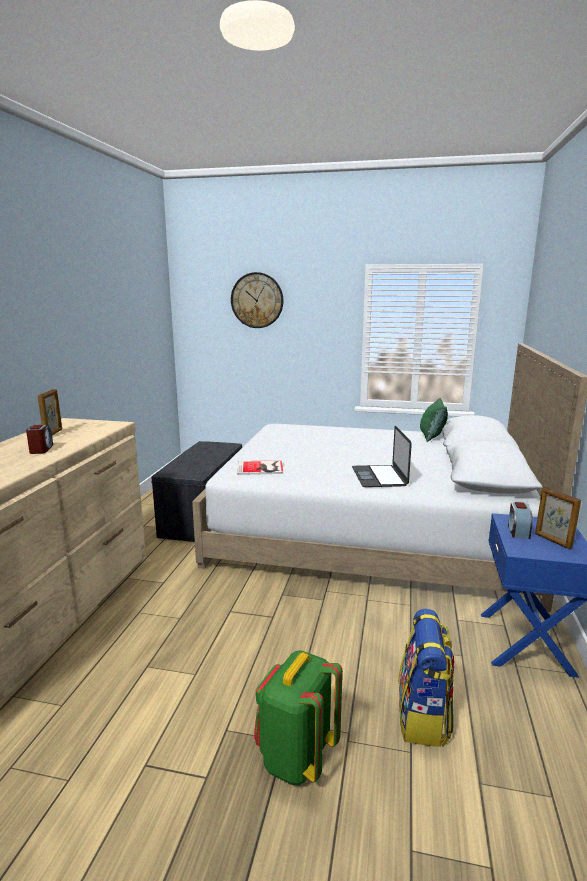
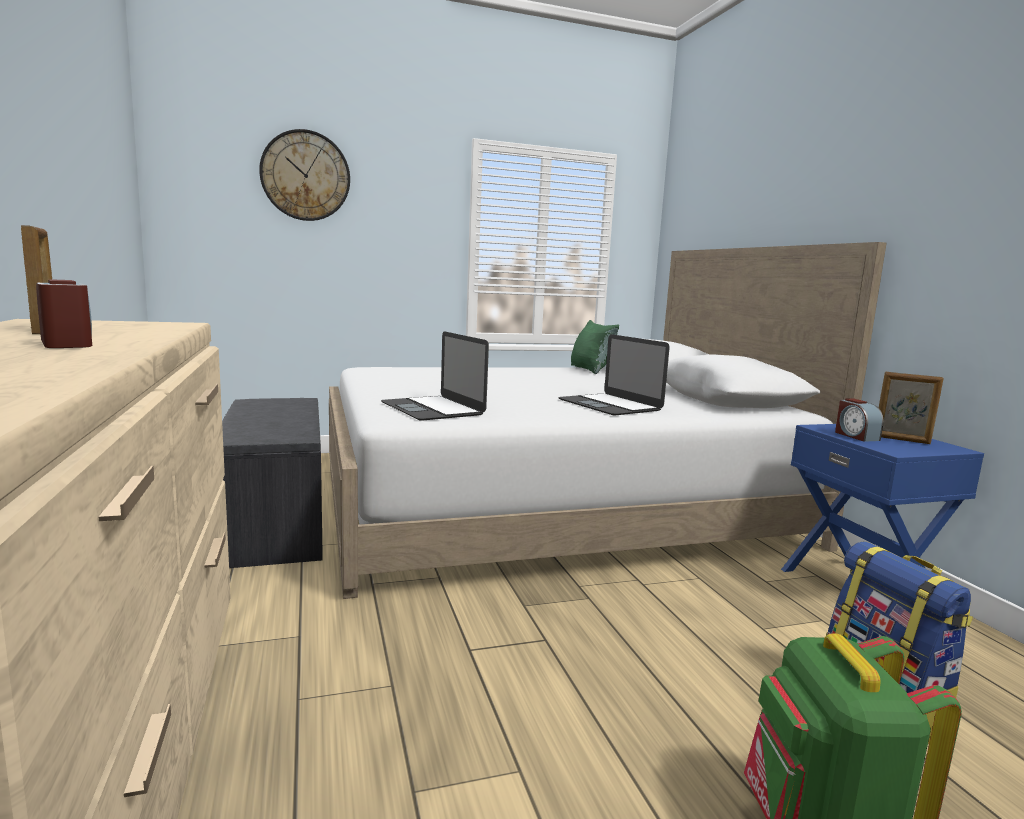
camera: 30 degrees left, 5 degrees down
(261, 468) = (432, 408): book -> laptop

